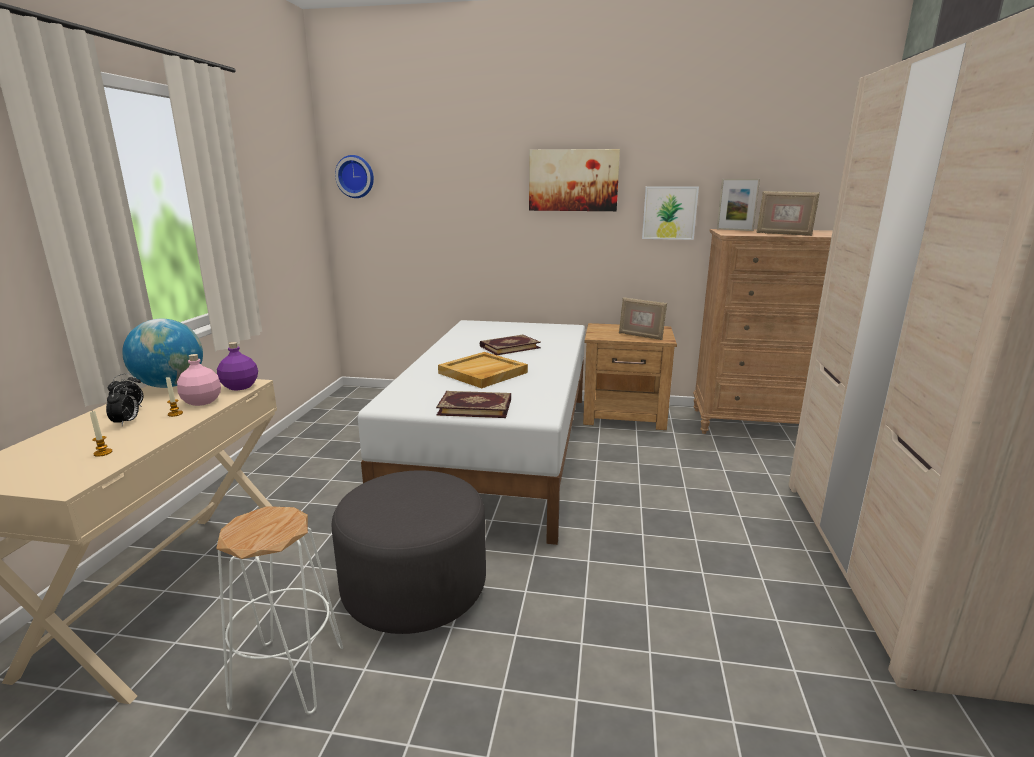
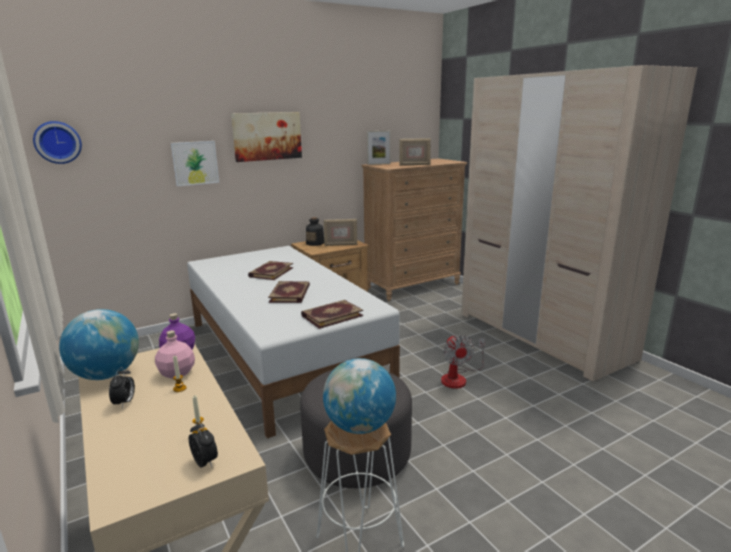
camera: 40 degrees left, 0 degrees up
(126, 422) = (152, 410): alarm clock -> alarm clock (205, 462)
(268, 526) = (360, 426): none -> globe
(483, 373) = (290, 294): beige tray -> book
(614, 328) = (315, 243): none -> bottle
(659, 565) = (458, 377): none -> fan
(669, 213) = (334, 156): picture -> picture (195, 163)

